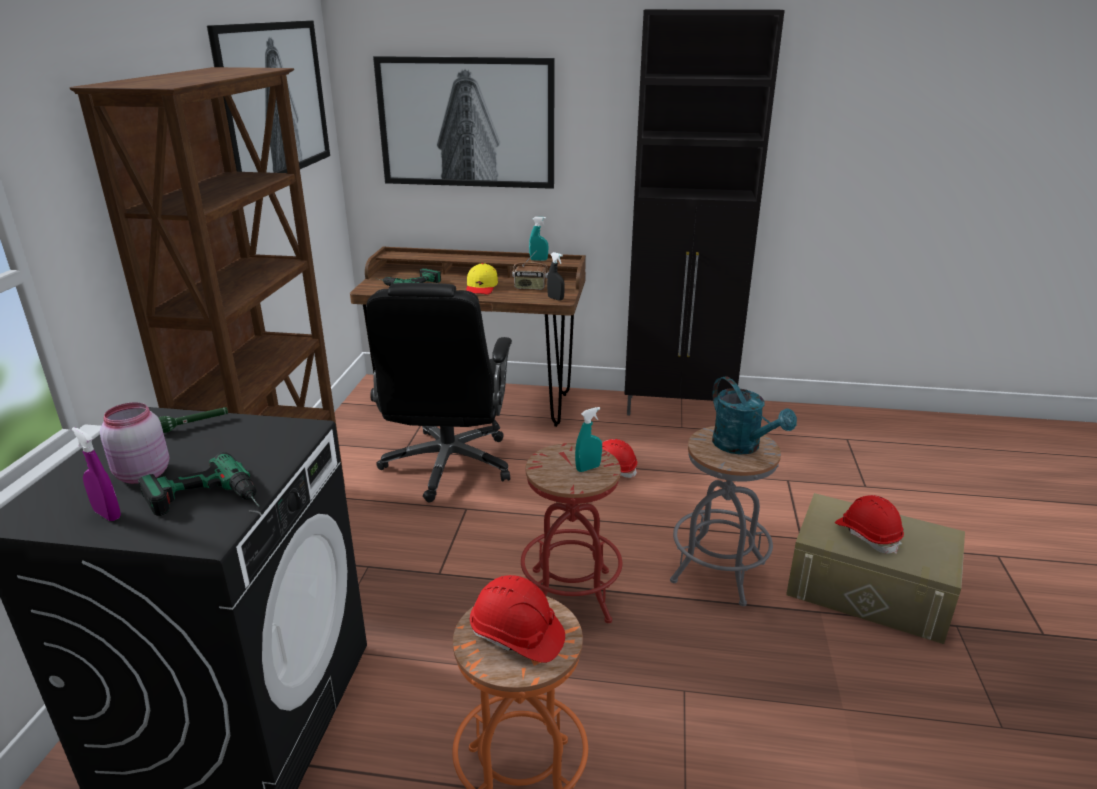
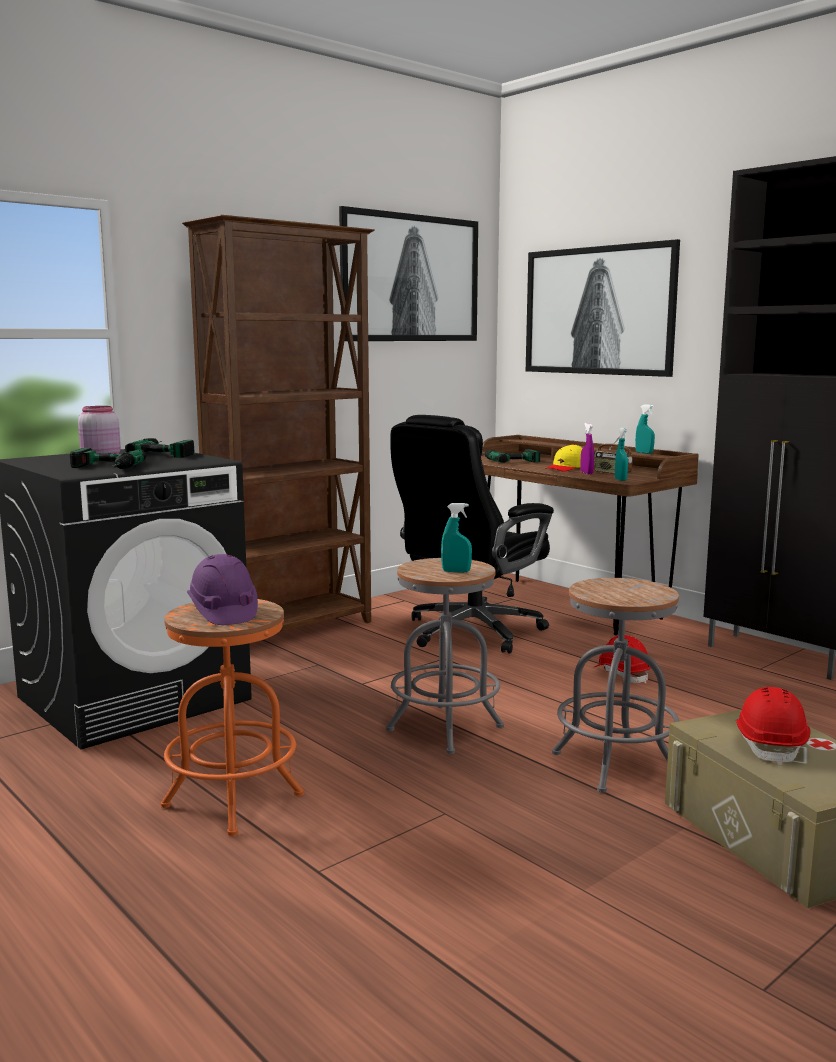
camera: 40 degrees right, 15 degrees down
(107, 514) = (54, 464): purple spray bottle -> purple spray bottle (586, 473)
(195, 425) = (167, 452): green flashlight -> power drill
(517, 636) = (223, 613): red hard hat -> purple hard hat
(555, 299) = (620, 480): black spray bottle -> turquoise spray bottle
(570, 595) = (445, 729): red stool -> grey stool
(742, 447) = (632, 592): turquoise watering can -> none

